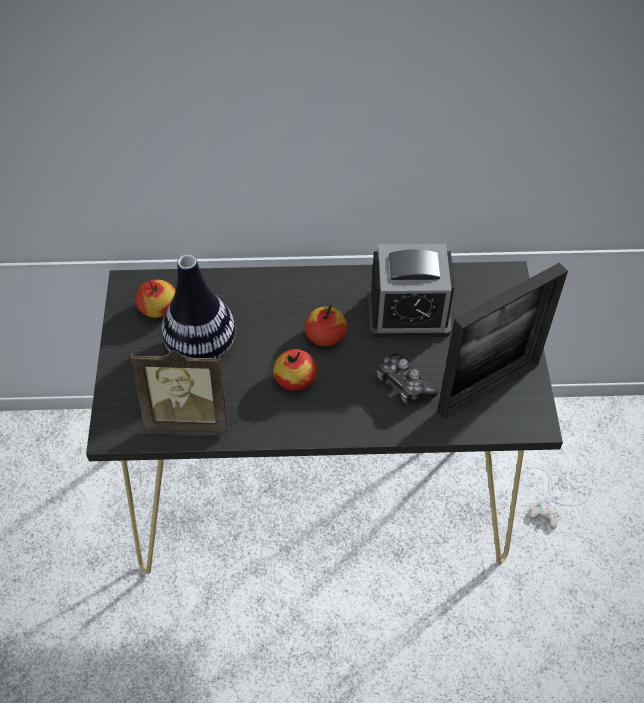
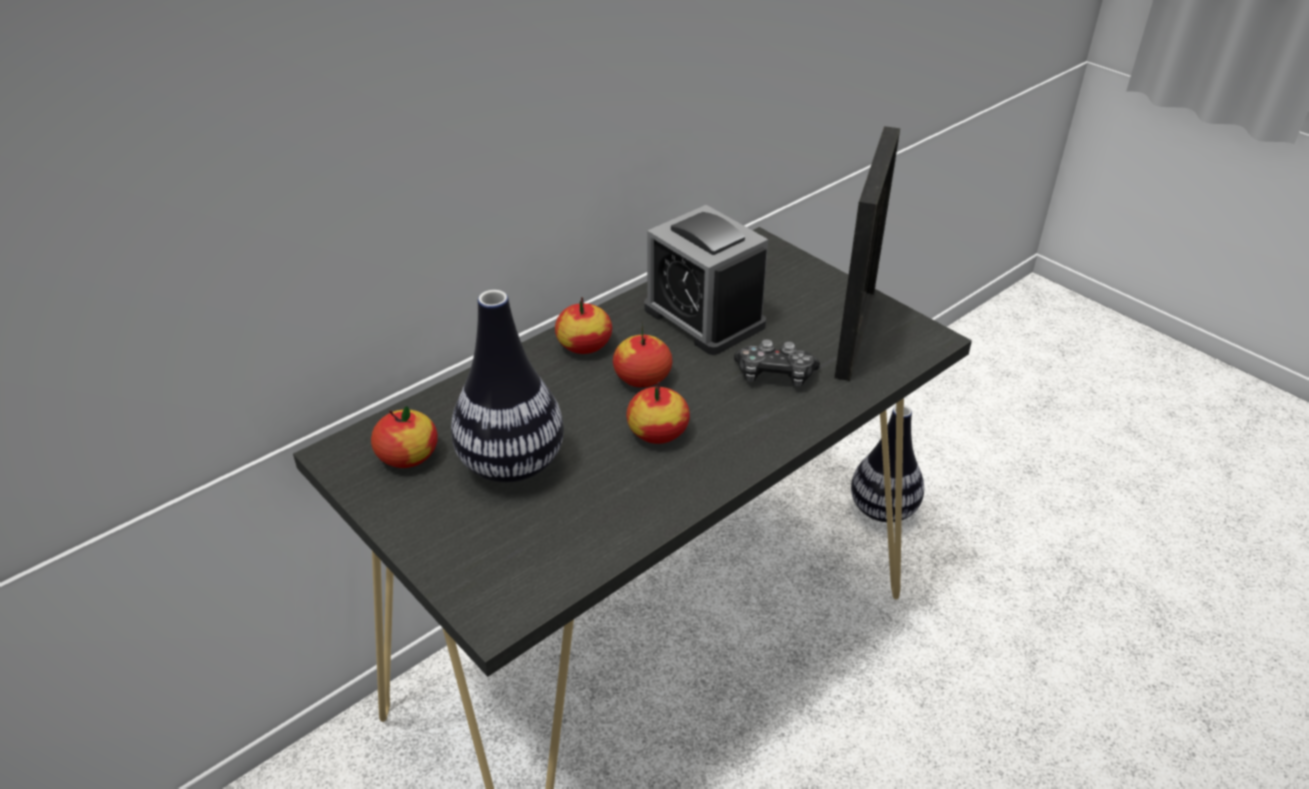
camera: 40 degrees left, 15 degrees down
(189, 416) = (576, 537): picture frame -> none
(317, 291) = (584, 345): none -> apple
(408, 314) = (704, 317): alarm clock -> alarm clock turned 90 degrees clockwise
(557, 499) = (883, 509): white game controller -> vase

